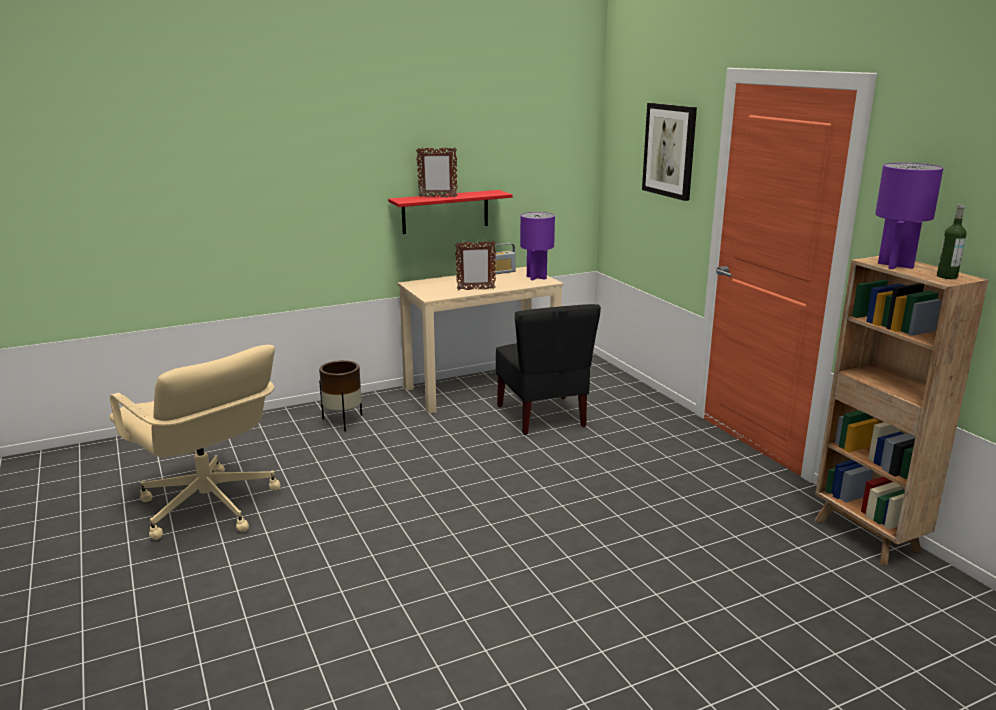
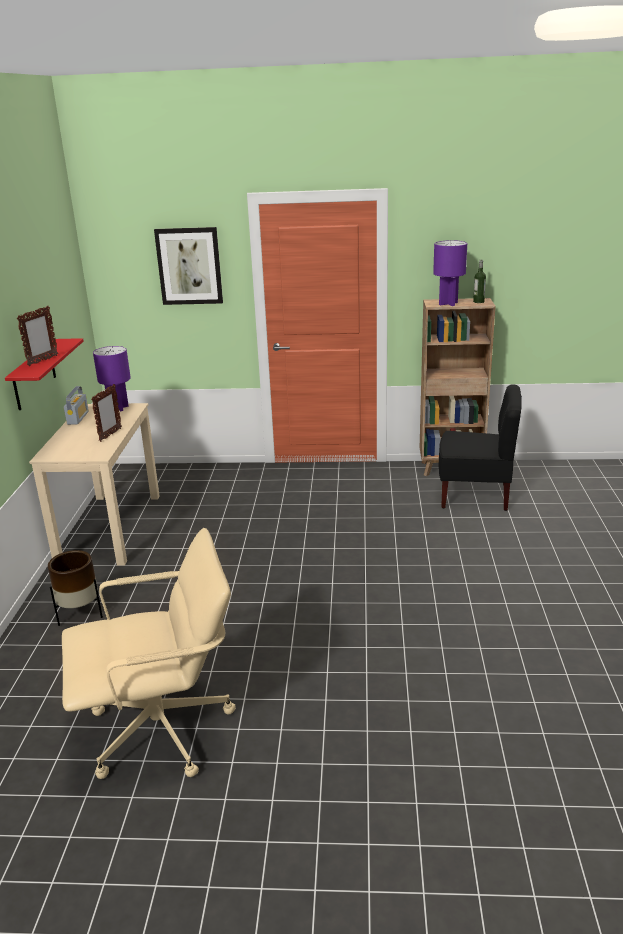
camera: 60 degrees left, 5 degrees up
(542, 416) = (197, 516): black chair -> black chair (475, 495)

